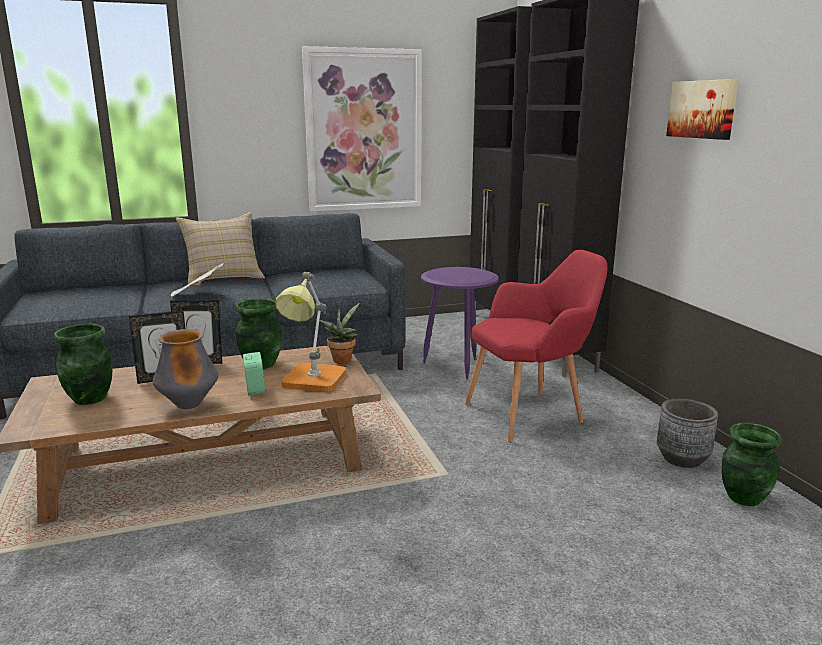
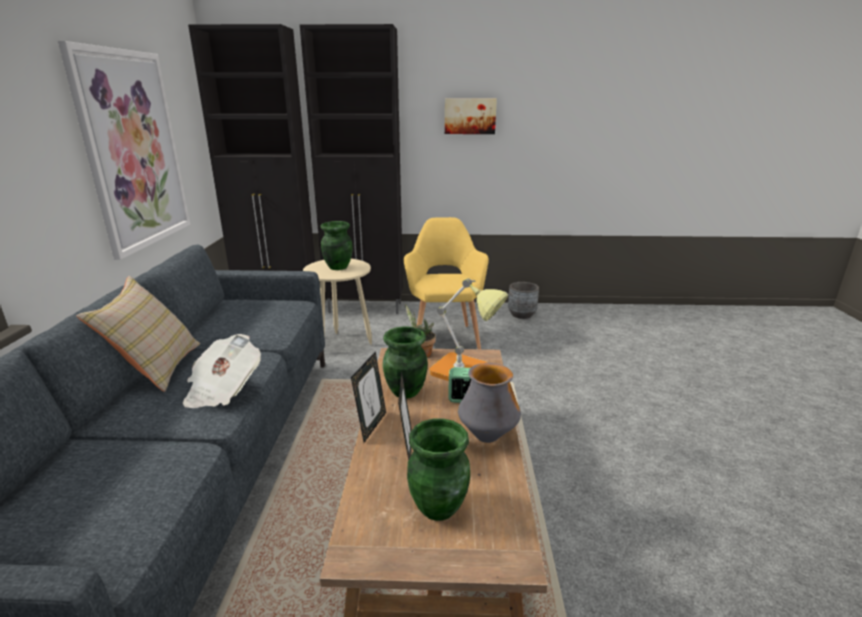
camera: 70 degrees left, 5 degrees up
(457, 366) = (342, 342): purple side table -> beige side table
(531, 414) = (444, 337): red armchair -> yellow armchair
(743, 497) = (563, 314): green vase -> green vase (338, 267)

